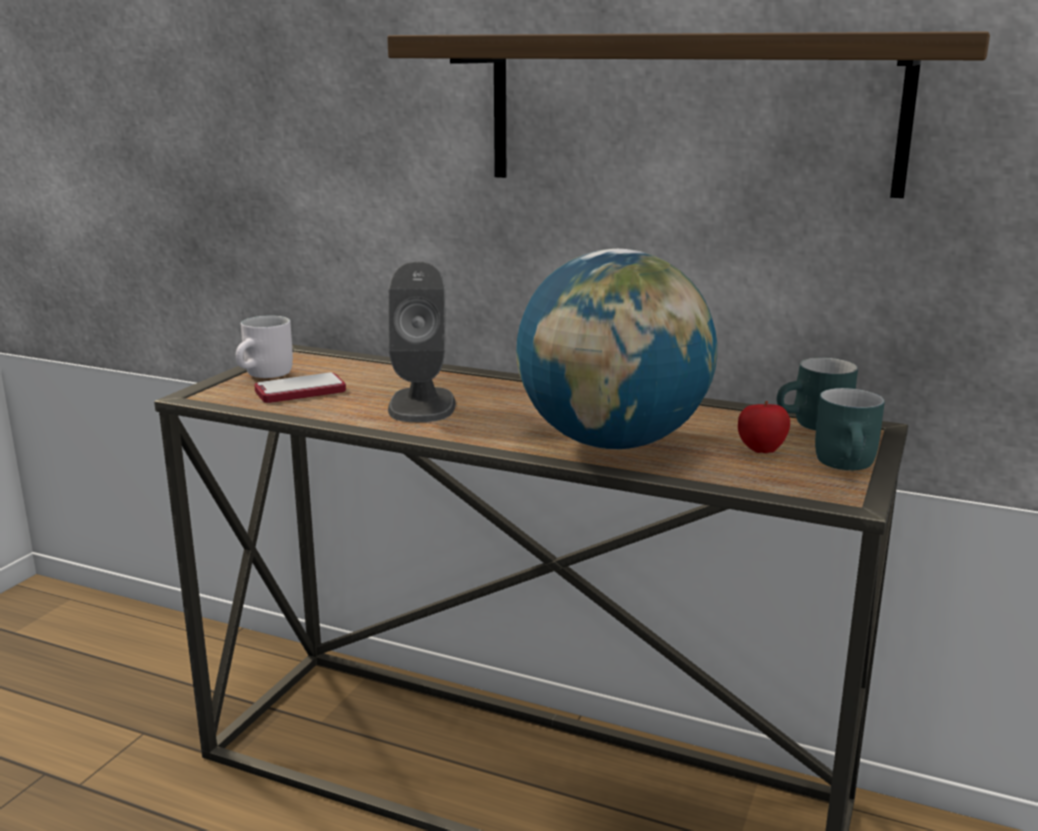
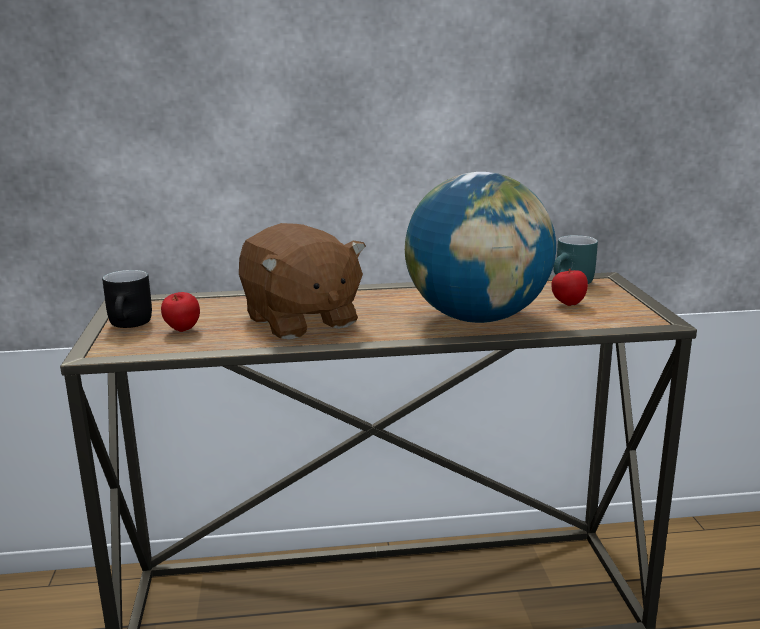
camera: 30 degrees left, 0 degrees up
(267, 375) = (132, 324): white mug -> black mug
(300, 391) = (182, 331): phone -> apple
(422, 405) = (300, 321): grey speaker -> brown plush toy
(688, 112) = (455, 70): shelf -> none
(850, 465) = (629, 301): turquoise mug -> none

